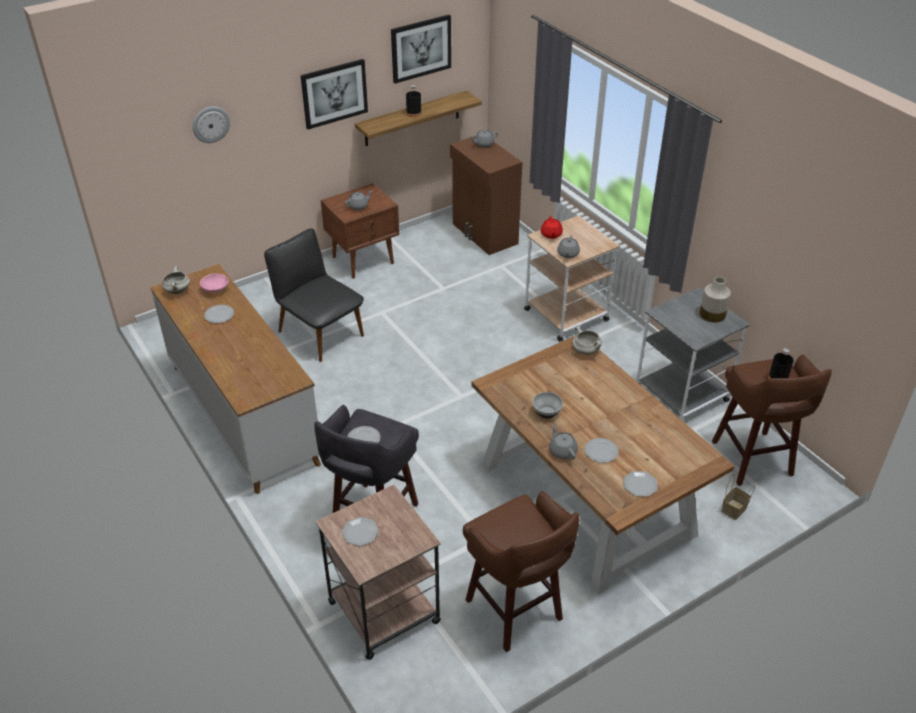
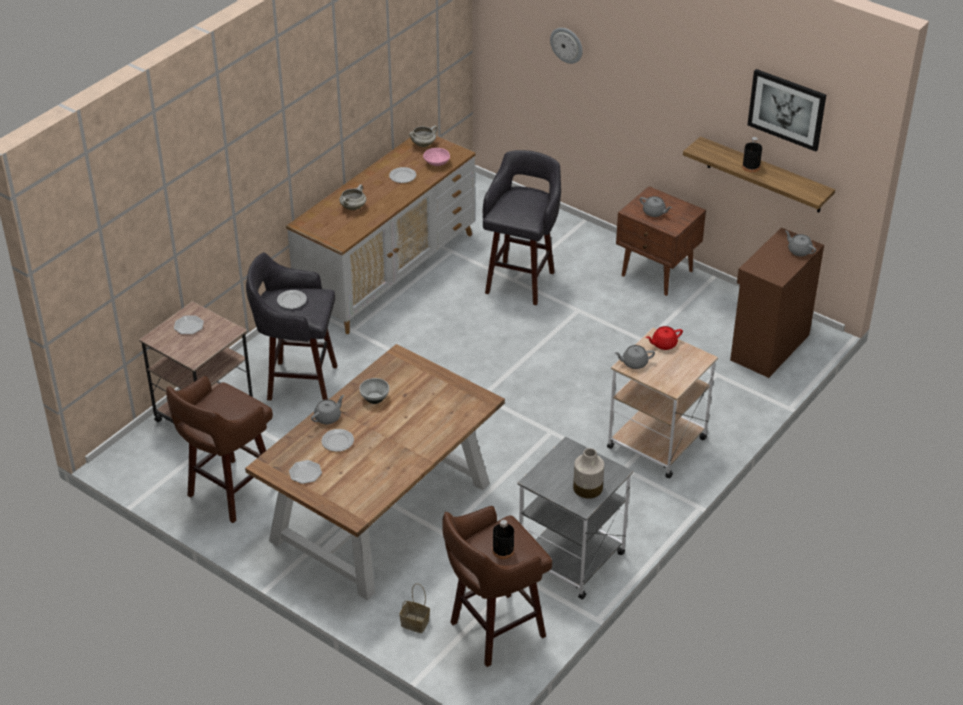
camera: 70 degrees right, 0 degrees up
(320, 333) = (521, 281): black chair -> grey stool
(334, 93) = (685, 93): picture -> none
(585, 351) = (477, 406): white cooking pot -> white cooking pot (353, 207)

